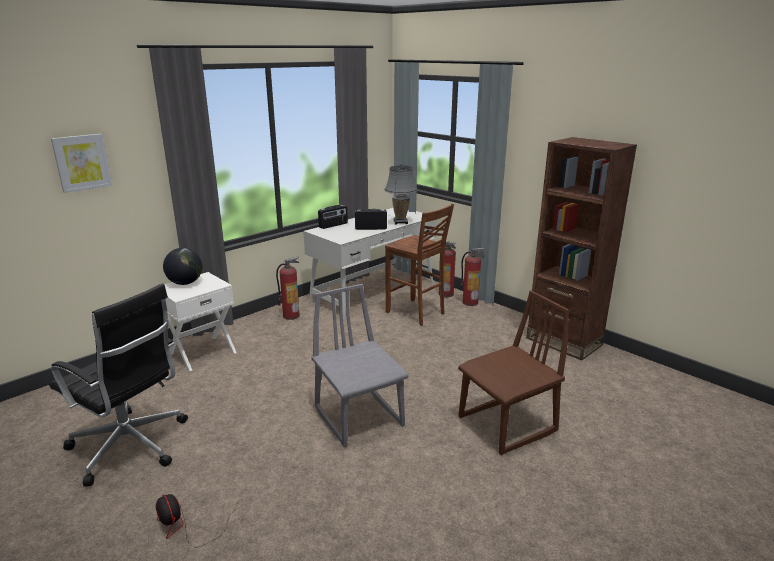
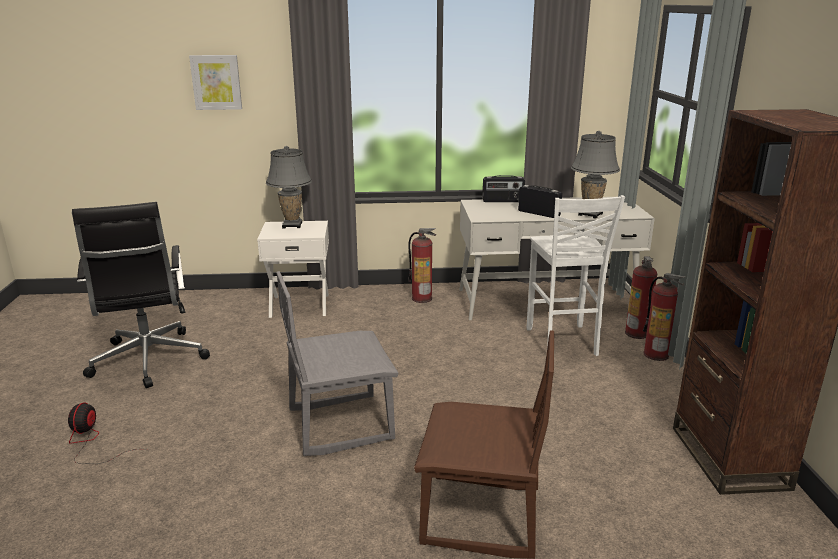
camera: 40 degrees right, 0 degrees up
(185, 283) = (292, 225): globe -> grey table lamp
(359, 417) = (340, 424): grey chair -> grey chair turned 120 degrees counterclockwise
(416, 313) = (562, 343): brown stool -> white stool

